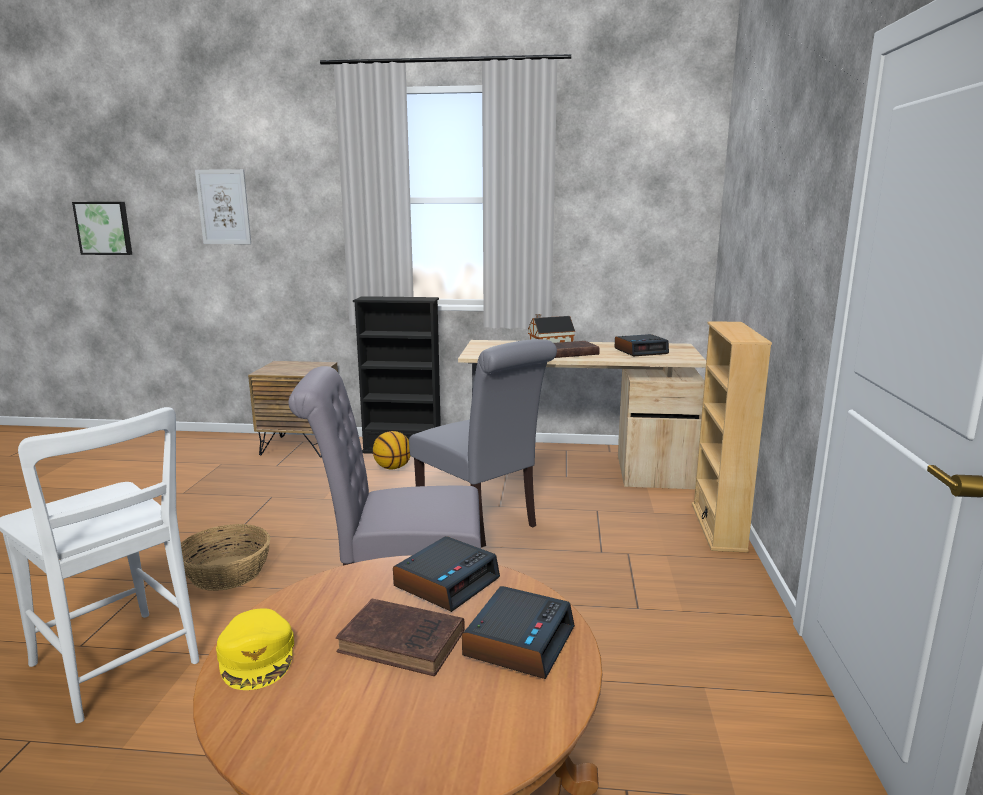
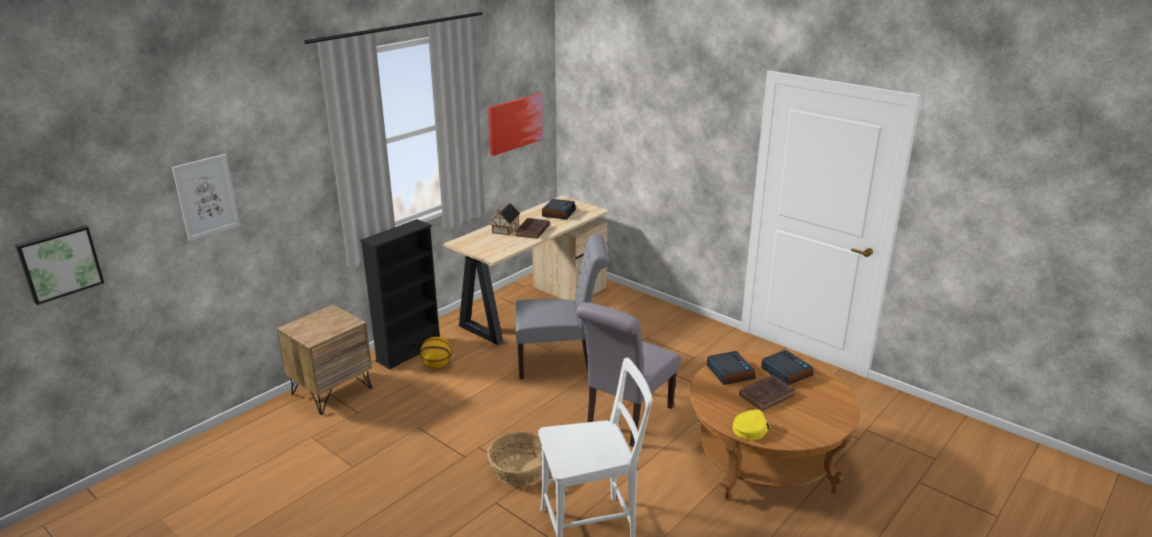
camera: 55 degrees left, 10 degrees up
(257, 656) = (750, 429): yellow cap -> yellow cap turned 60 degrees counterclockwise
(634, 226) = (515, 123): none -> picture
(718, 527) = (650, 303): beige bookcase -> none

